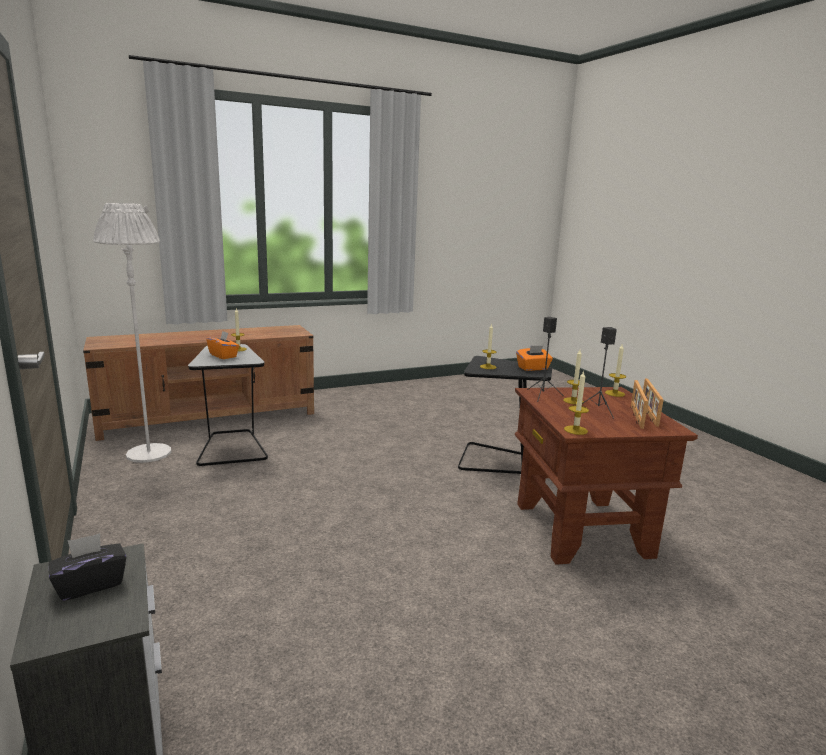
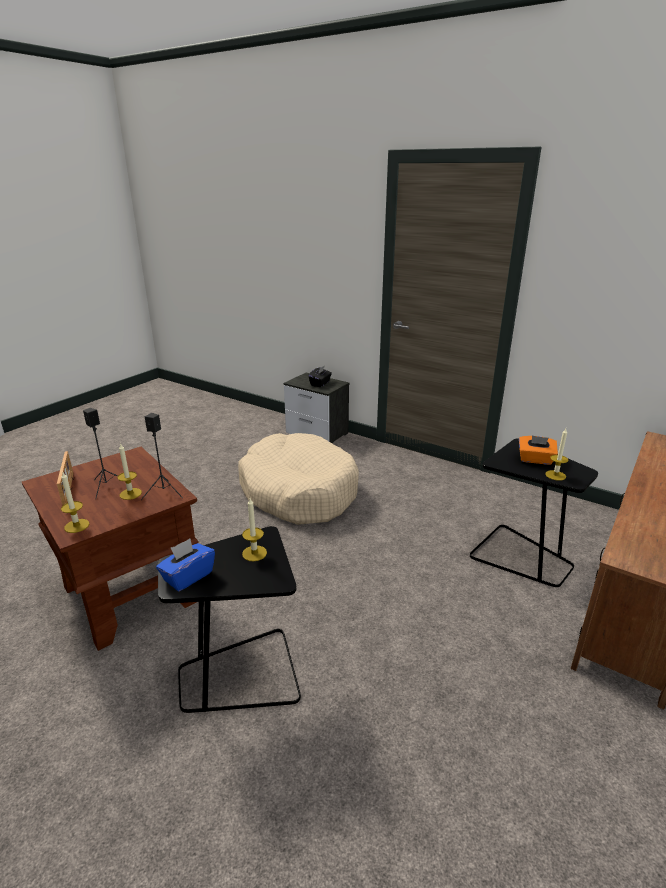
camera: 150 degrees right, 10 degrees up
(149, 453) = (558, 522): white floor lamp -> none
(324, 576) = (299, 491): none -> beige dog bed
(533, 368) = (188, 576): orange tissue box -> blue tissue box
(575, 430) = (132, 455): candle -> none
(648, 414) = (54, 497): picture frame -> none

